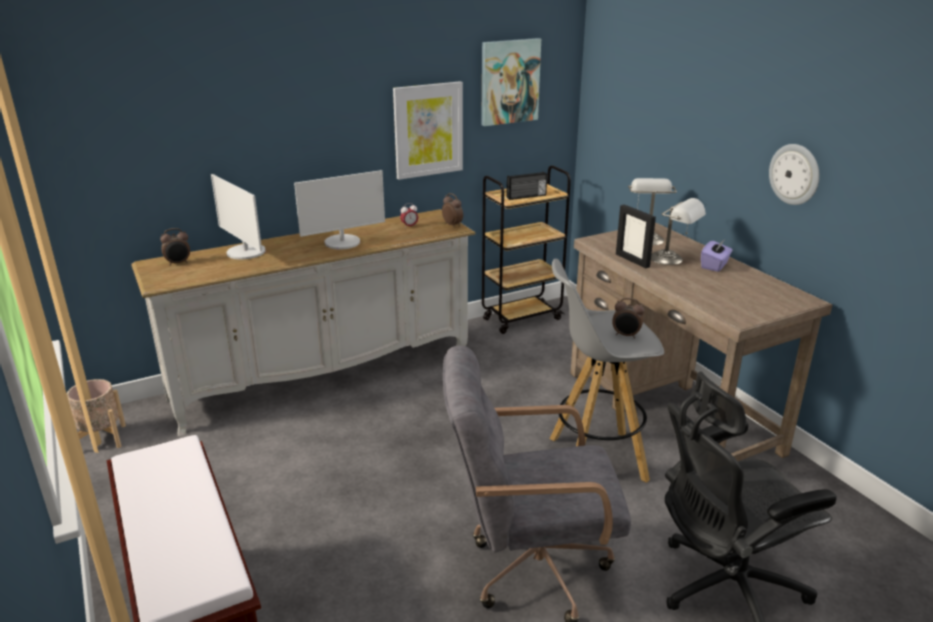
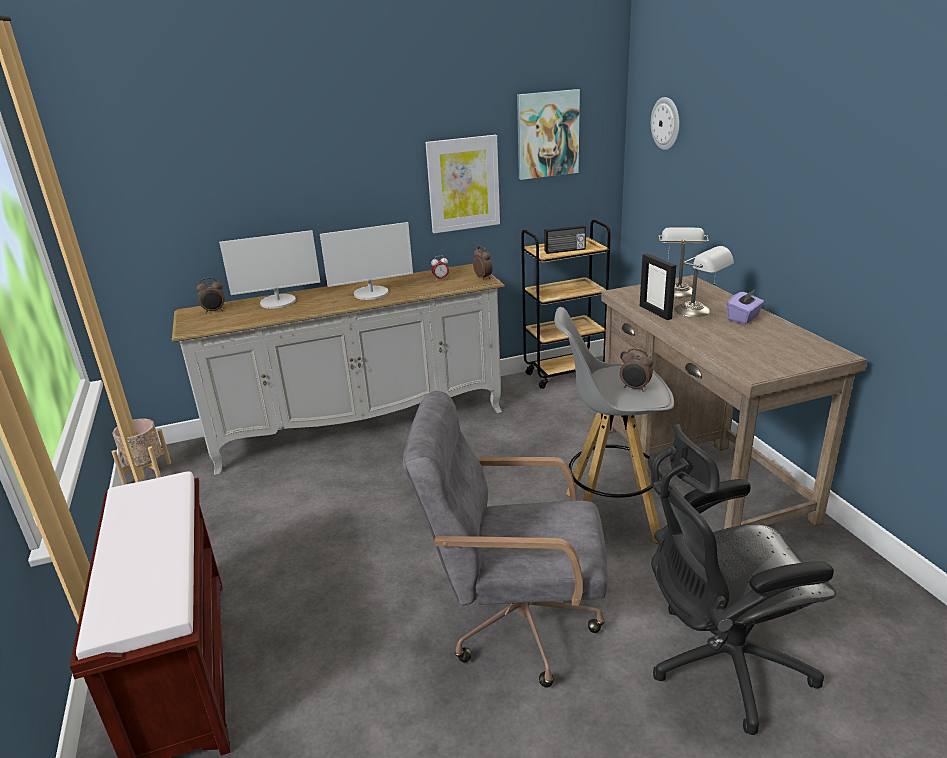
camera: 10 degrees right, 0 degrees up
(245, 252) = (278, 302): monitor -> monitor turned 75 degrees counterclockwise
(795, 174) = (829, 217): wall clock -> wall clock (666, 123)

